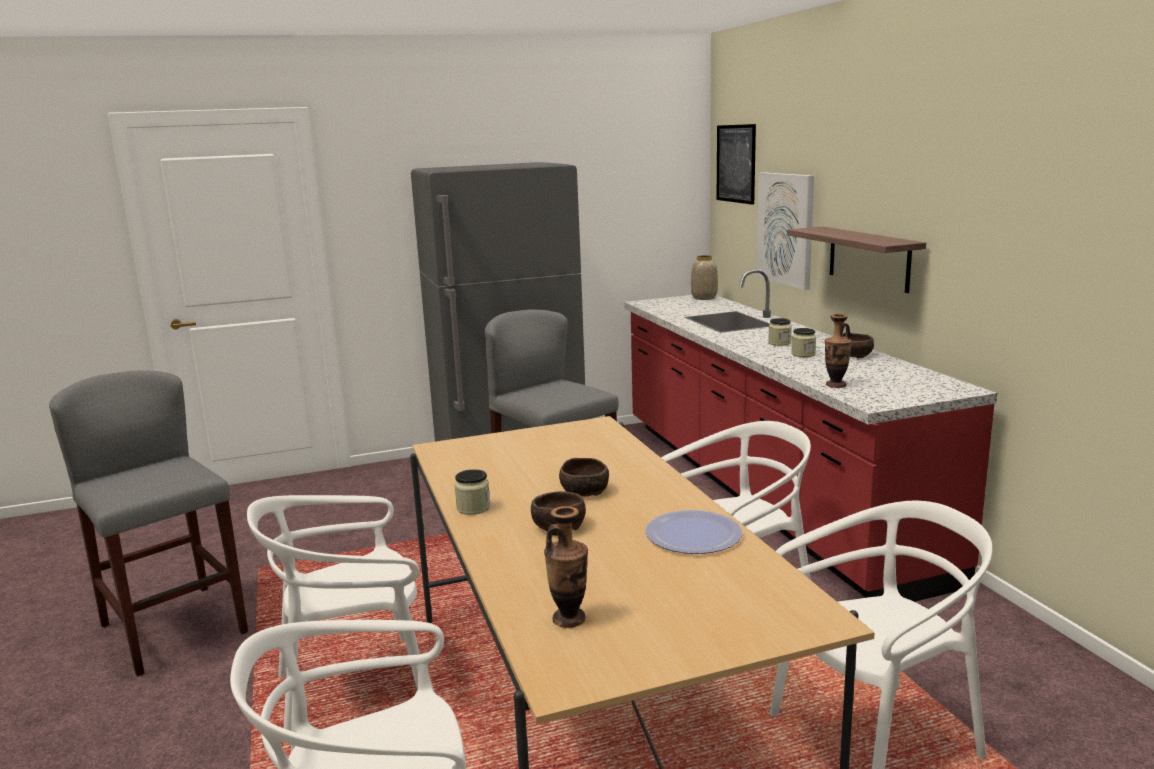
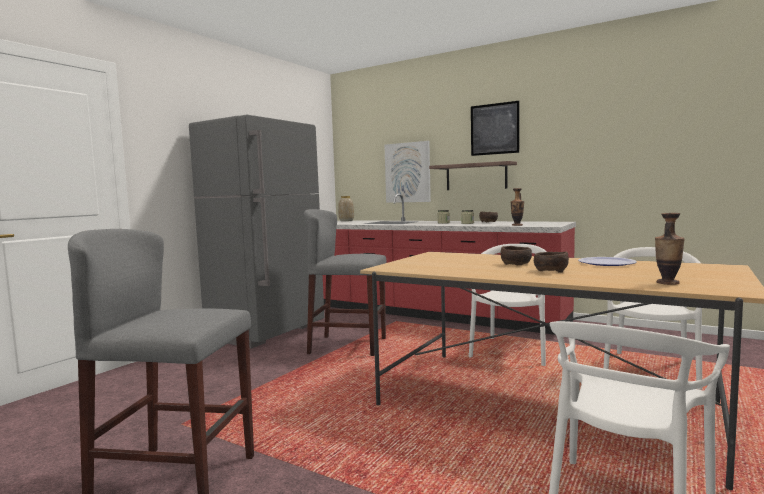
camera: 40 degrees left, 10 degrees down
(355, 688) = (402, 447): white chair -> none
(473, 508) = (489, 275): jar -> none
(736, 163) = (359, 143): picture -> picture (494, 129)

